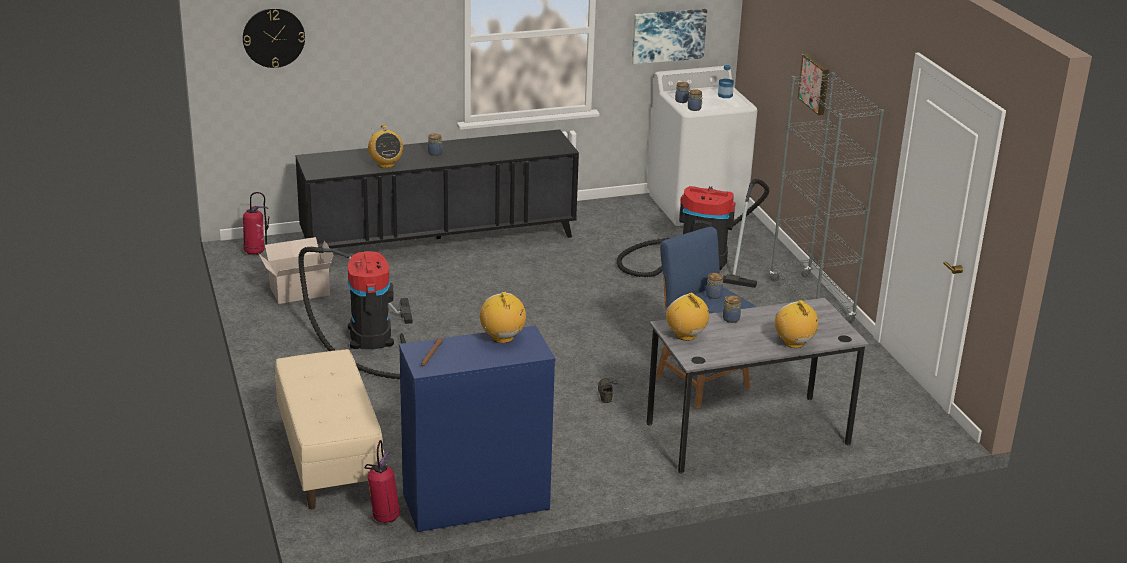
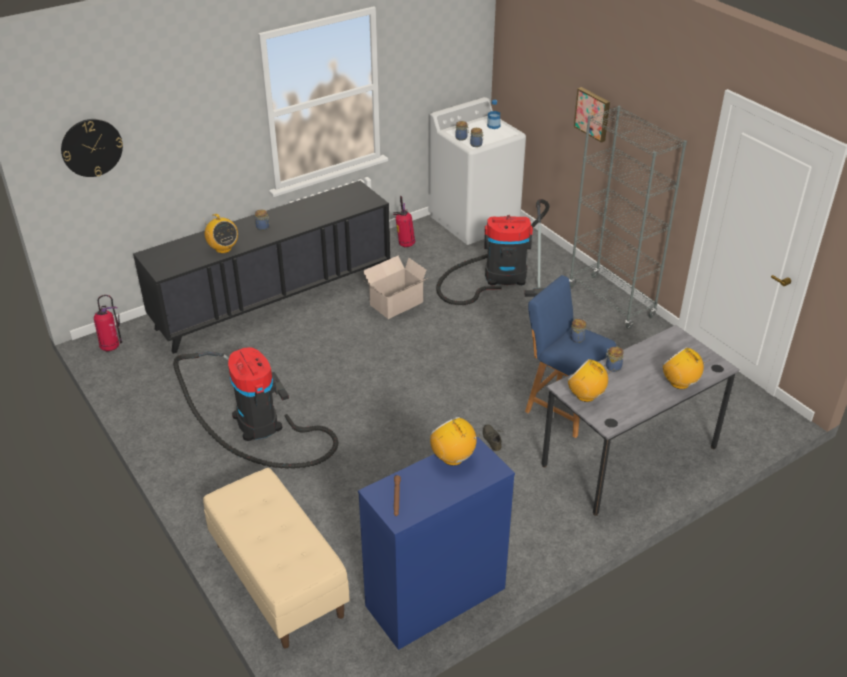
camera: 15 degrees left, 10 degrees up
(298, 291) = (168, 384): cardboard box -> cardboard box (395, 304)
(384, 517) = (359, 639): fire extinguisher -> fire extinguisher (405, 244)
(668, 35) = (437, 79): picture -> none

